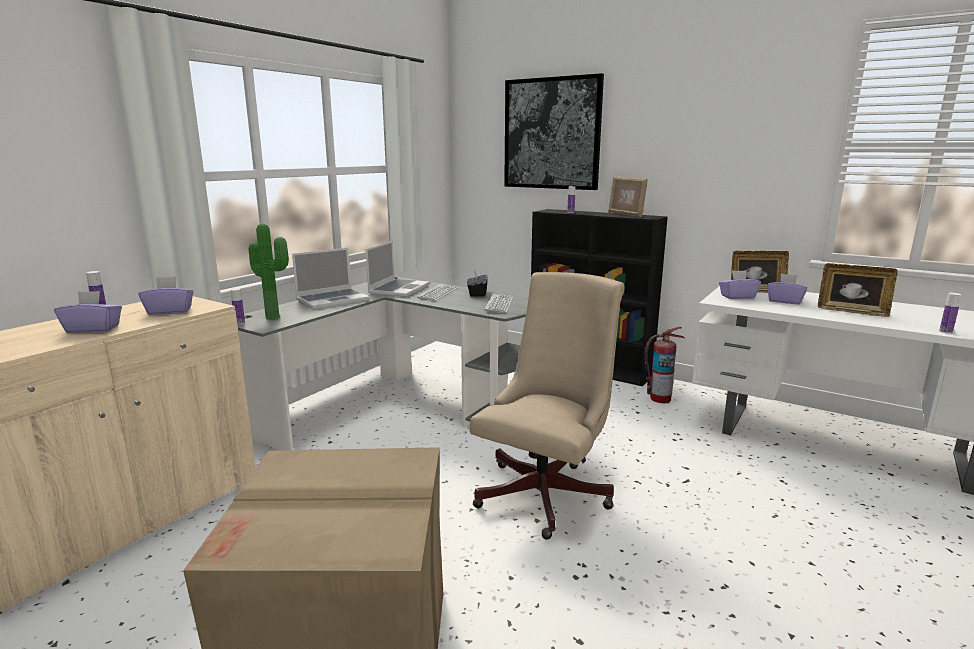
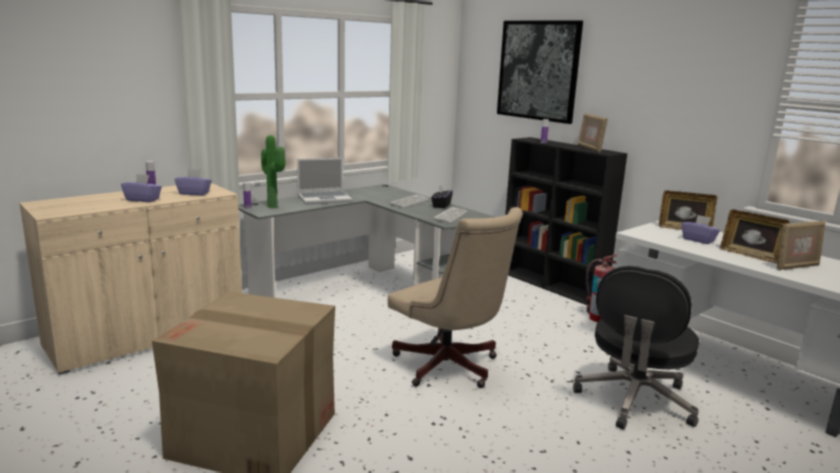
camera: 15 degrees right, 0 degrees up
(398, 289) = (381, 195): laptop -> none
(548, 491) = (450, 368): beige office chair -> beige office chair turned 90 degrees clockwise
(737, 297) = (658, 232): purple tissue box -> none
(766, 492) = (634, 400): none -> black office chair
(907, 318) = (796, 267): none -> picture frame
(945, 331) = (814, 281): bottle -> none

